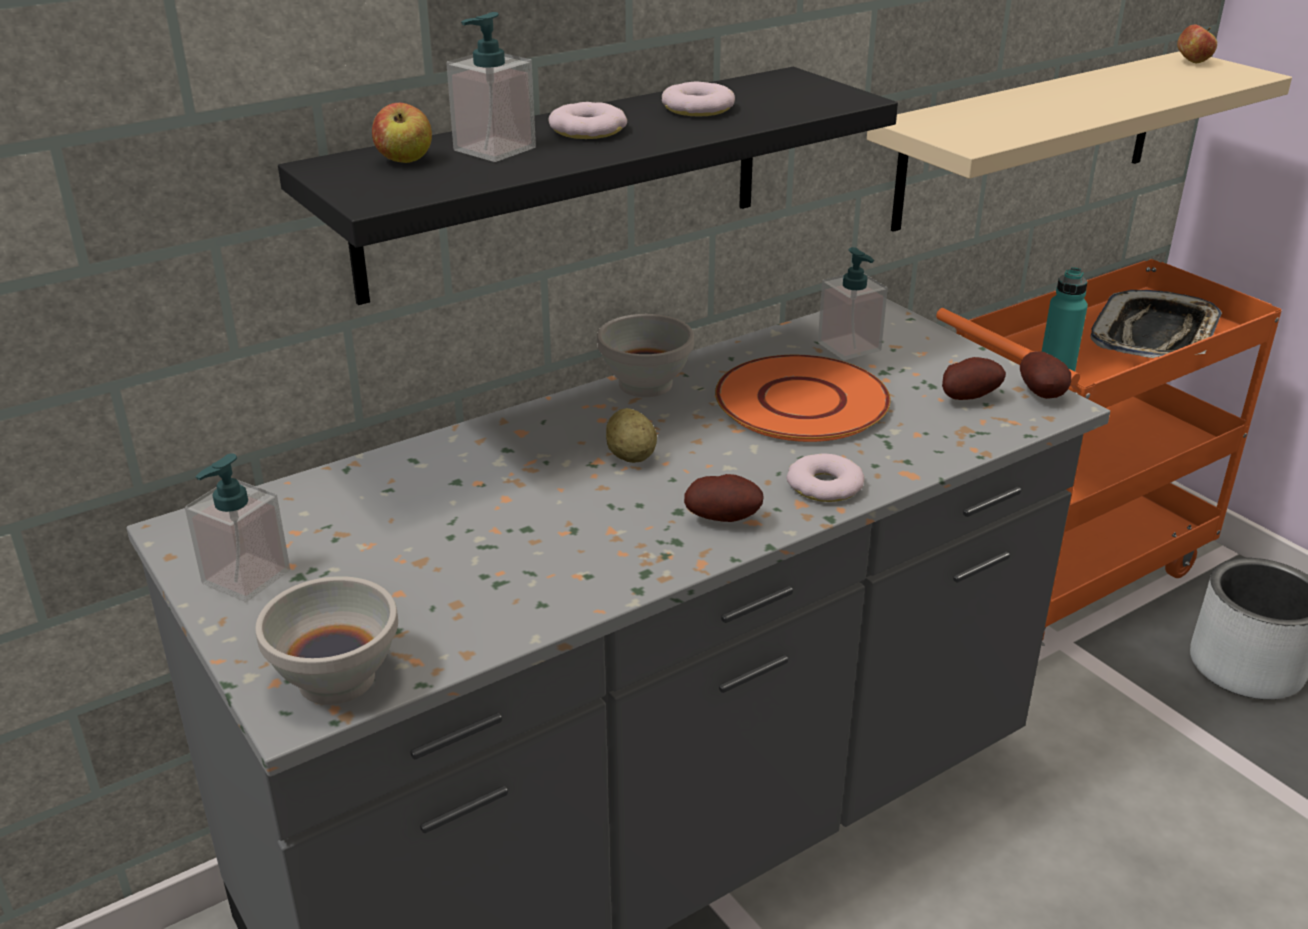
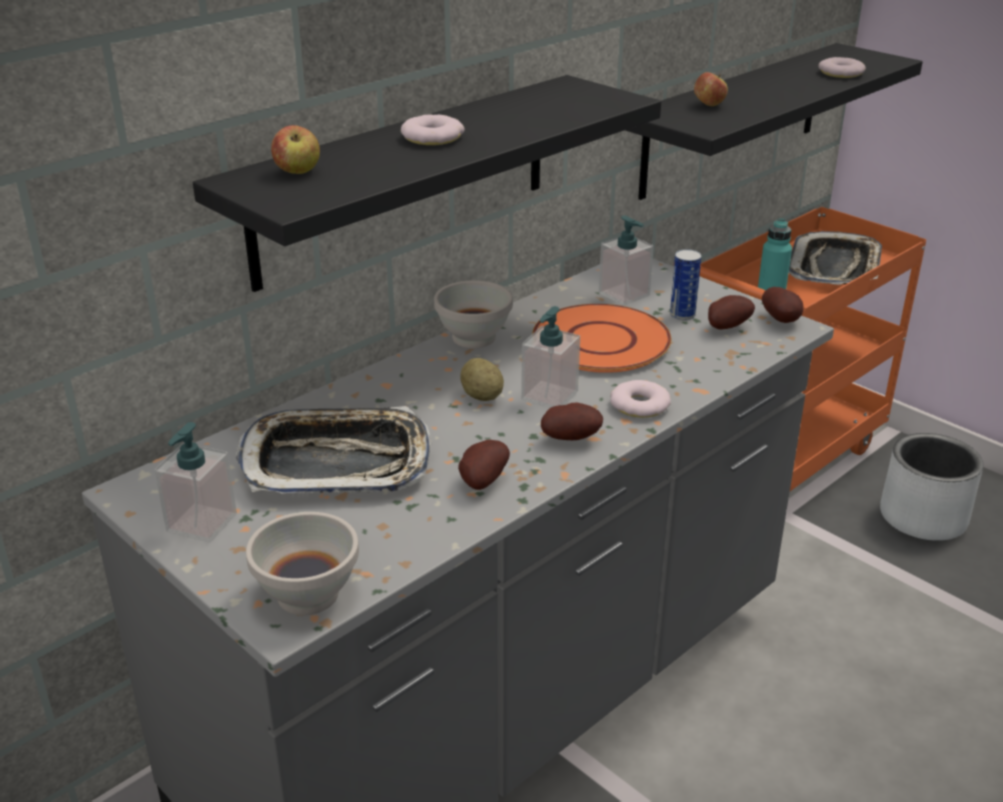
camera: 10 degrees left, 0 degrees up
(429, 520) = (336, 462): none -> tray
(494, 149) = (365, 158): soap dispenser -> soap dispenser (549, 396)
(594, 562) = (481, 482): none -> potato
(697, 108) = (510, 114): donut -> donut (840, 73)
(915, 378) = (682, 315): none -> can
(1030, 139) = (733, 119): beige shelf -> black shelf
(1192, 62) = (847, 53): apple -> apple (709, 105)

